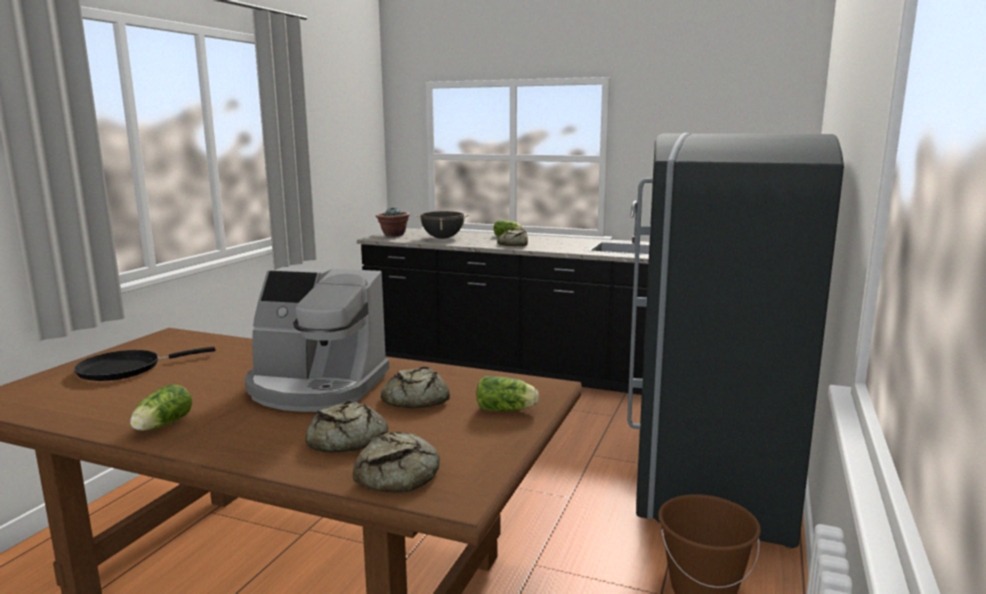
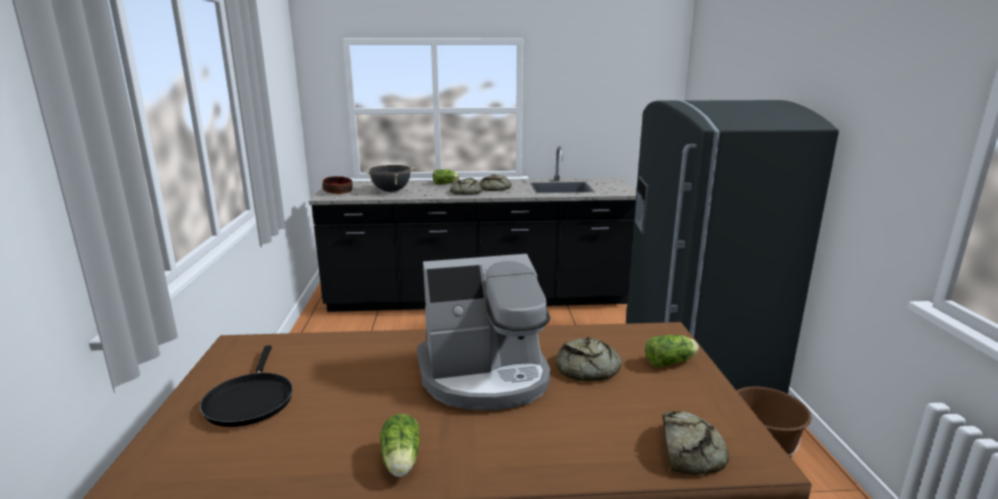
camera: 25 degrees left, 5 degrees up
(125, 369) = (250, 400): black frying pan -> black frying pan turned 45 degrees counterclockwise
(345, 440) = (595, 428): bread -> bread (495, 188)
(393, 235) = (337, 192): potted plant -> bowl

